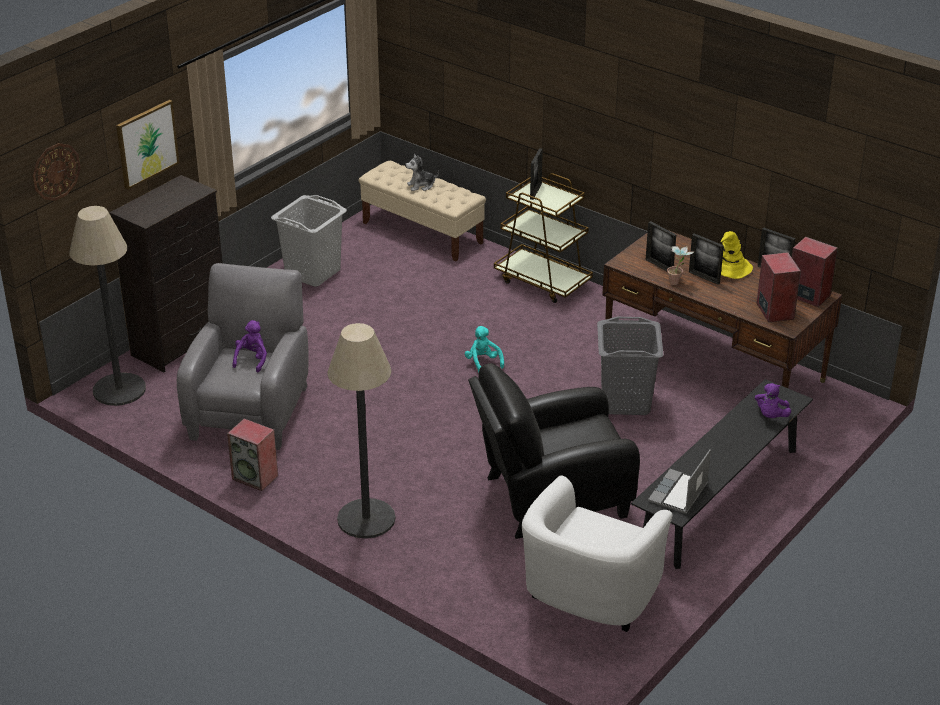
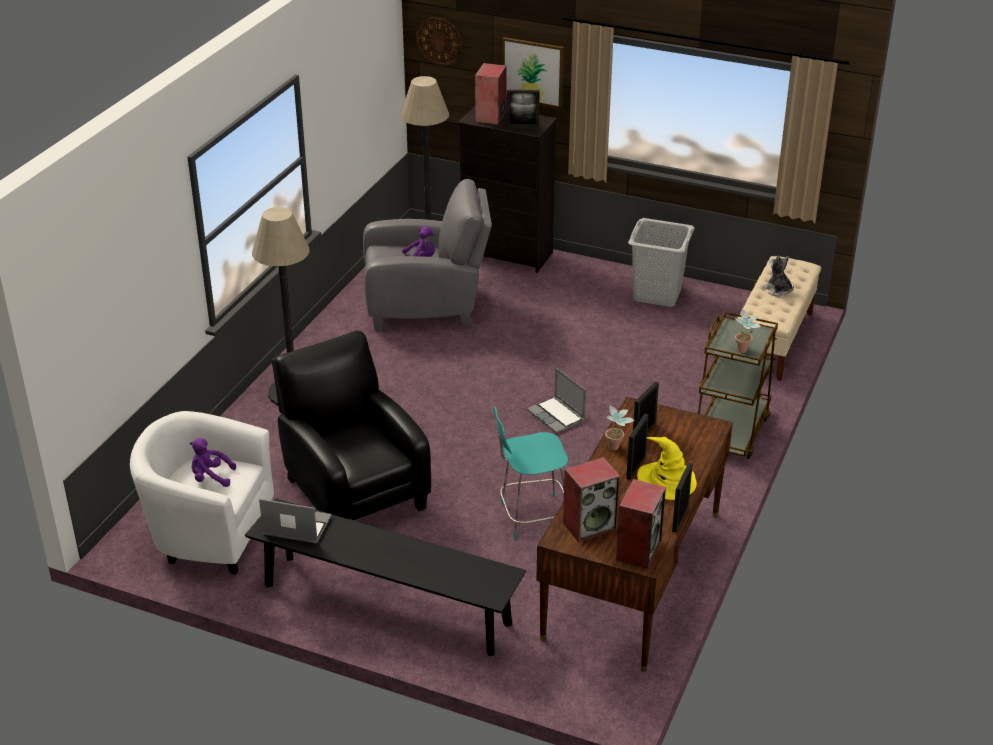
camera: 75 degrees right, 0 degrees up
(256, 477) = (334, 328): speaker -> speaker (491, 117)
(483, 363) = (557, 416): turquoise plush toy -> laptop
(535, 191) = (749, 332): picture frame -> picture frame (522, 127)
(563, 199) = (743, 352): none -> potted plant
(625, 402) = (531, 517): grey laundry basket -> turquoise chair
(771, 416) = (453, 580): purple plush toy -> purple plush toy (211, 477)

